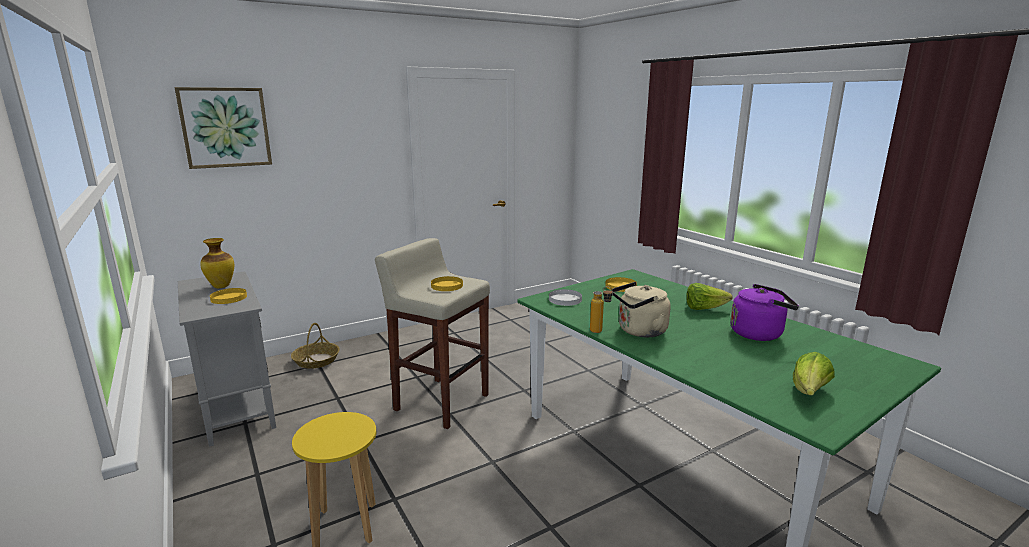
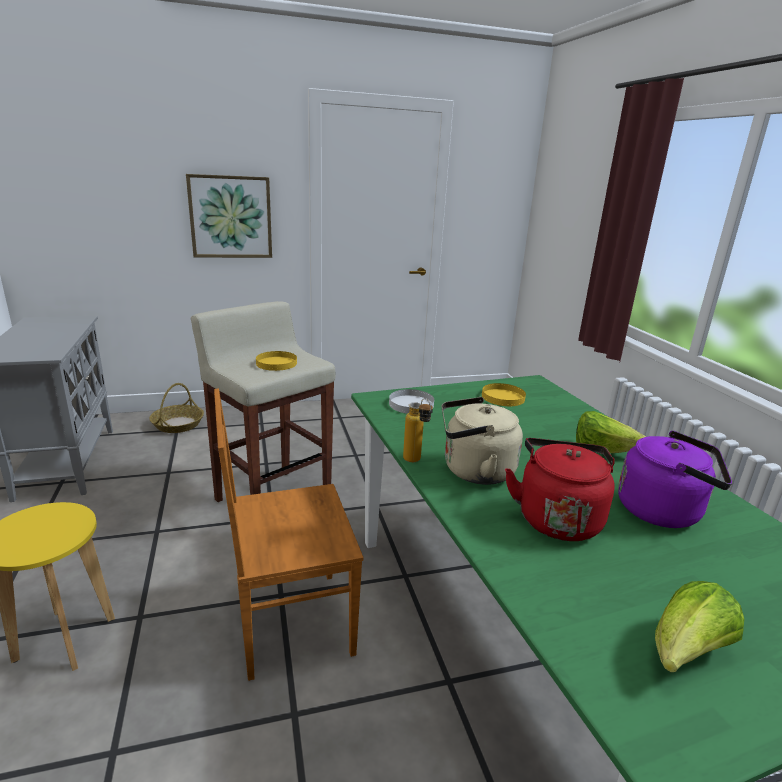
camera: 15 degrees right, 5 degrees up
(221, 286) = (53, 329): vase -> none
(225, 127) = (88, 150): picture -> picture (231, 217)
(228, 298) = (44, 343): yellow plate -> none
(510, 477) = (289, 622): none -> brown chair
(705, 346) = (557, 517): none -> red kettle

